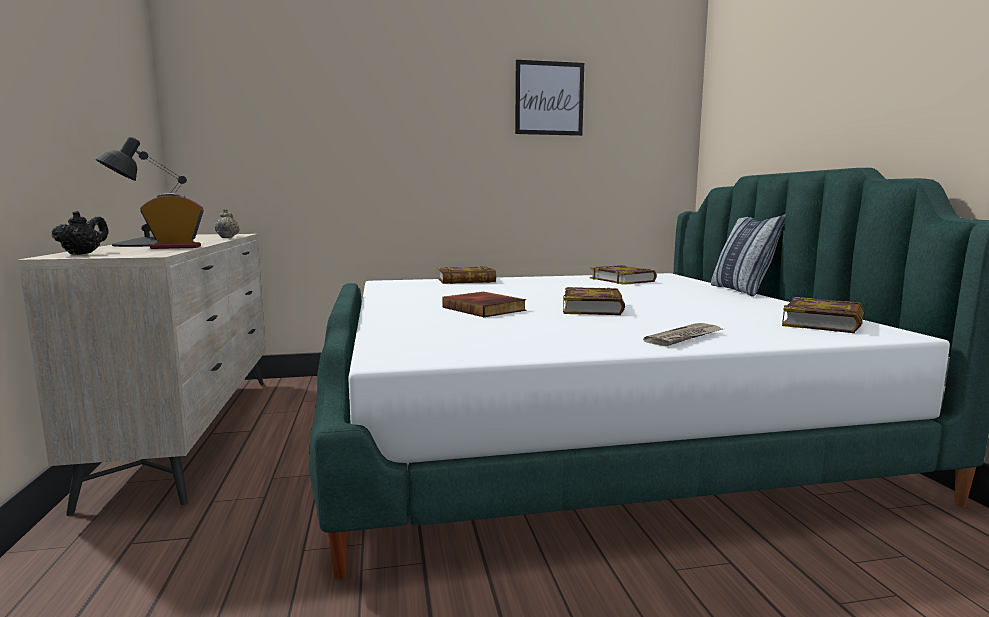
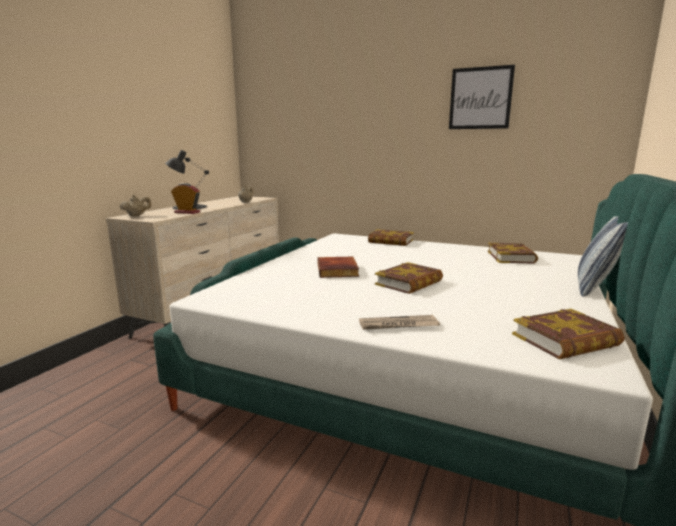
camera: 35 degrees right, 5 degrees up
(83, 254) = (137, 215): black teapot -> beige teapot

